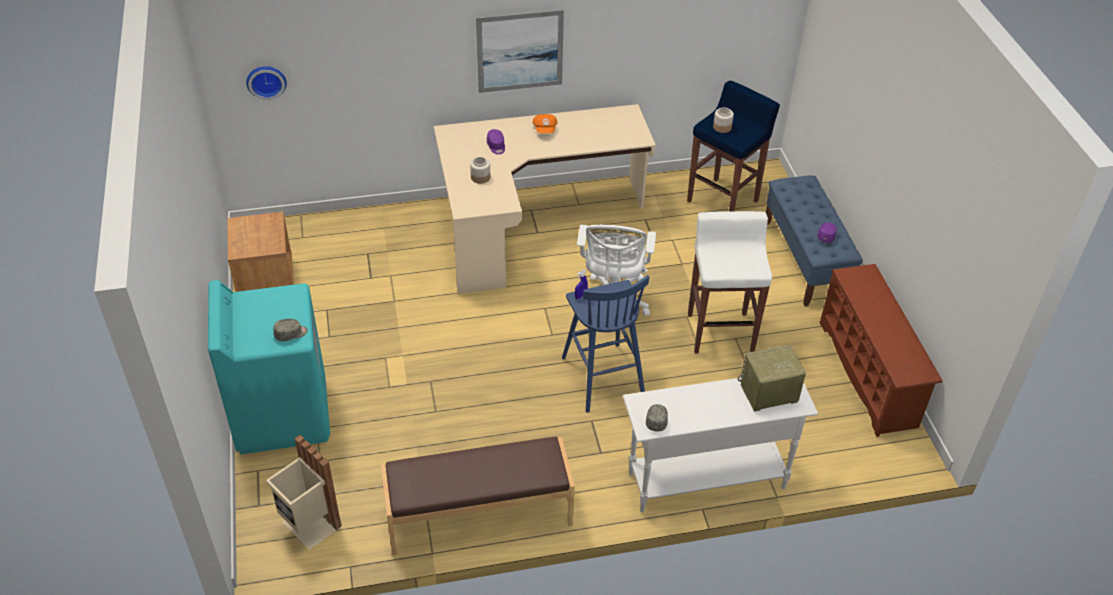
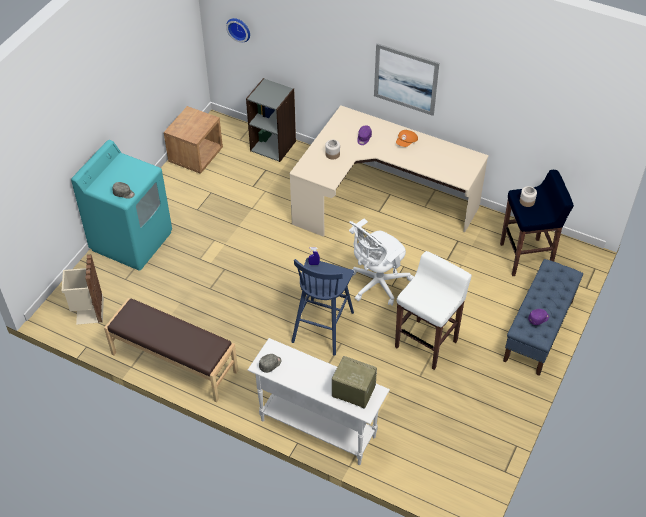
camera: 40 degrees right, 5 degrees up
(350, 224) = (273, 145): none -> grey bookcase
(869, 374) = (496, 432): brown shoe rack -> none

